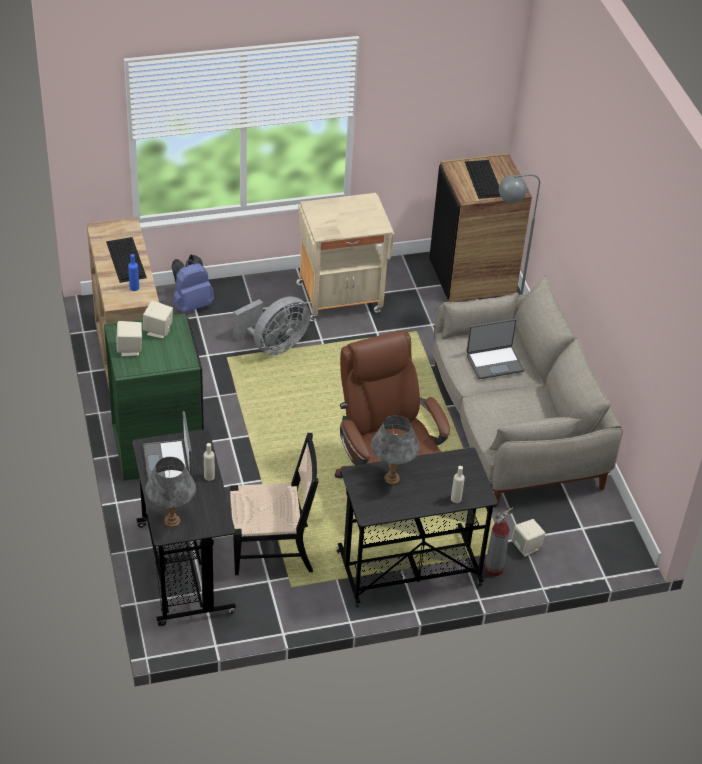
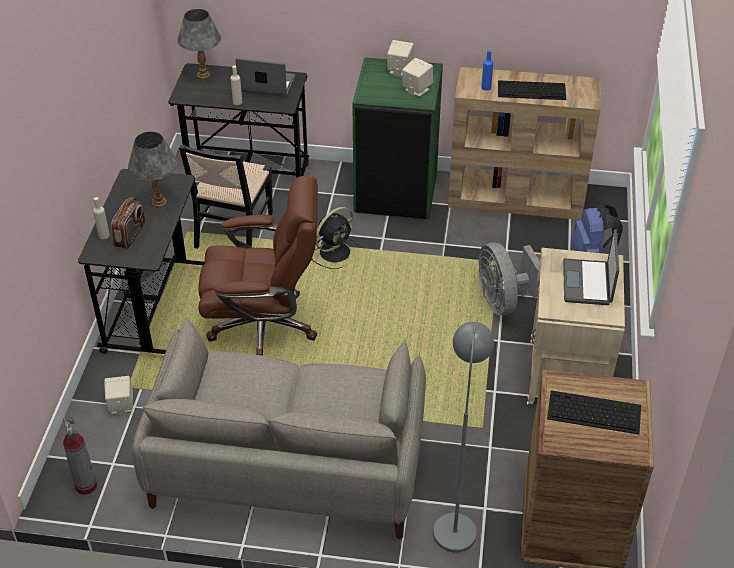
camera: 115 degrees right, 0 degrees up
(265, 465) = (336, 251): none -> black fan
(445, 481) = (130, 235): none -> radio
(493, 569) = (113, 370): fire extinguisher -> fire extinguisher (86, 485)
(494, 362) = (328, 402): laptop -> laptop (588, 283)

